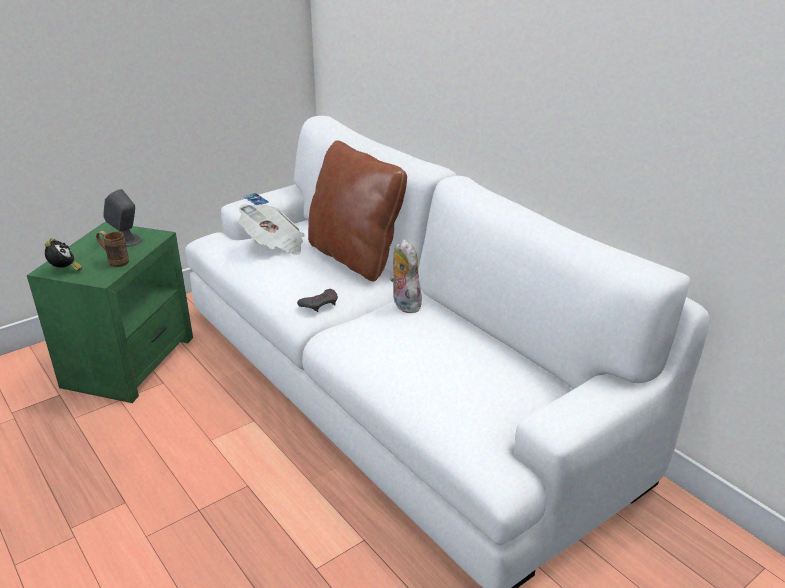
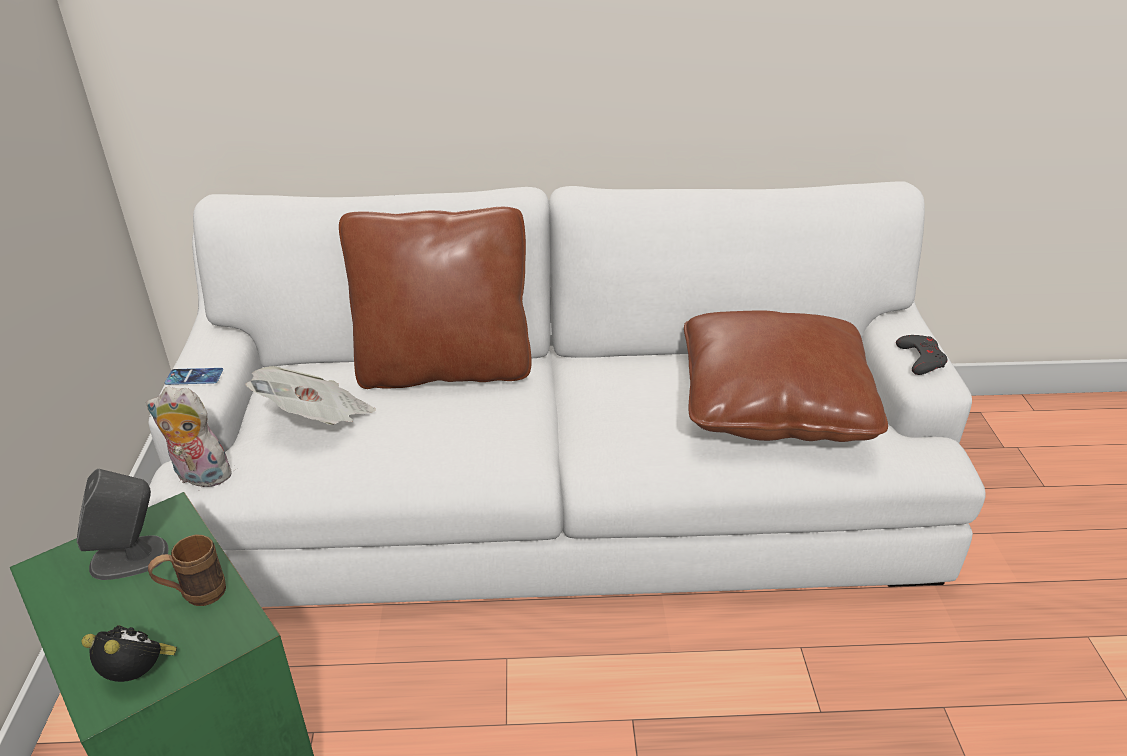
camera: 55 degrees left, 5 degrees up
(320, 303) = (520, 441): grey game controller -> grey game controller (920, 359)
(404, 304) = (594, 380): plush toy -> plush toy (199, 477)
(458, 374) = (773, 404): none -> brown pillow

